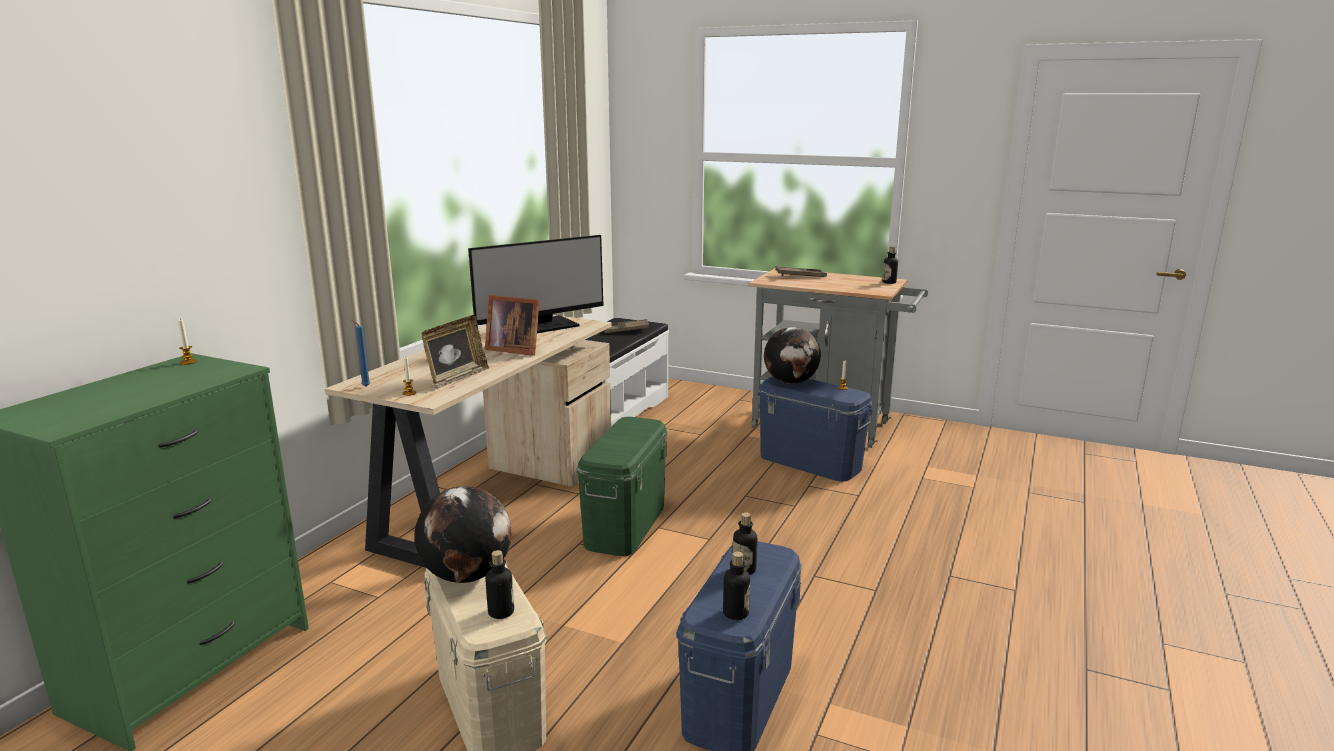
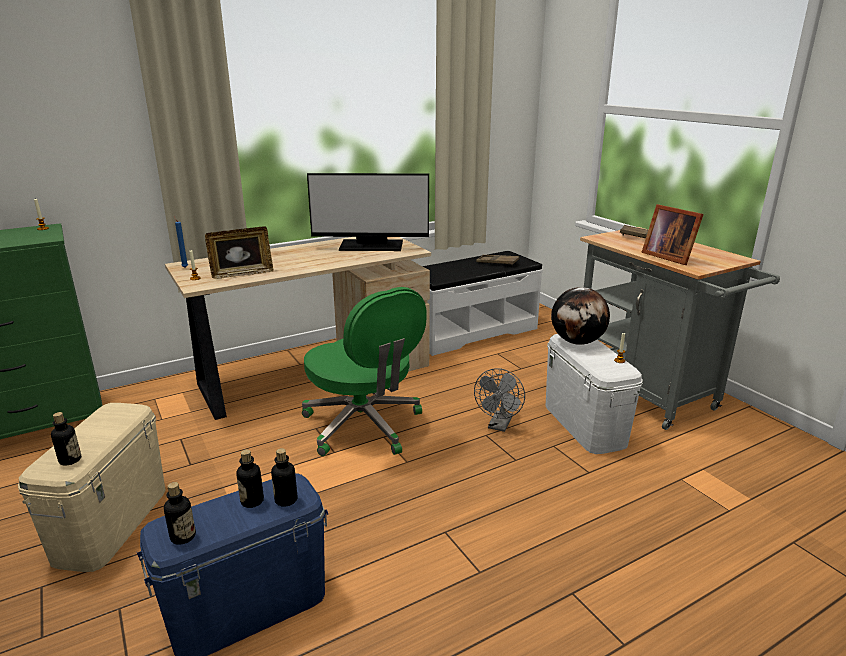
camera: 35 degrees right, 5 degrees up
(467, 575) = (101, 424): globe -> none
(513, 349) = (319, 260): picture frame -> picture frame (668, 257)
(626, 525) = (364, 426): green storage box -> green office chair
(746, 485) = (499, 426): none -> grey fan
(810, 462) = (585, 424): blue storage box -> white storage box
(889, 282) = (729, 260): bottle -> bottle (286, 500)

